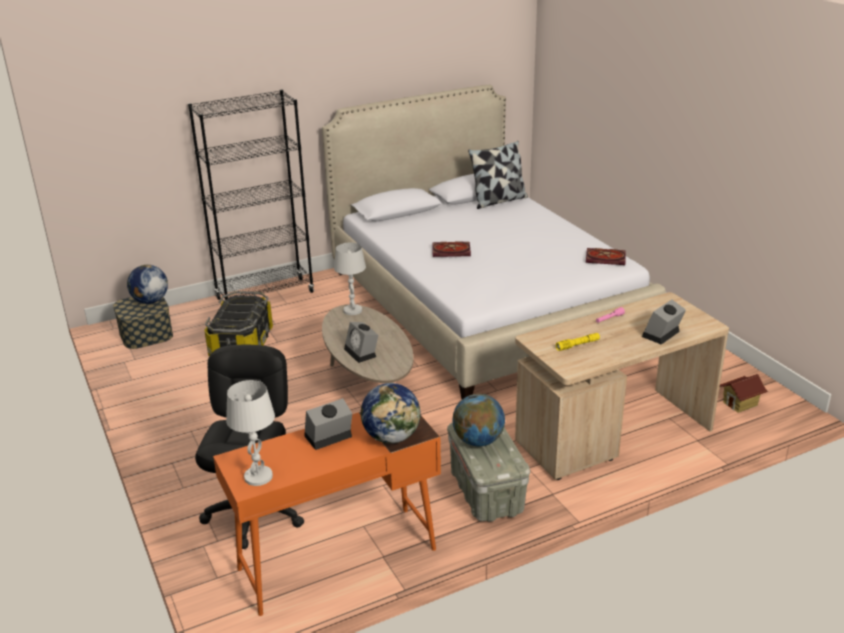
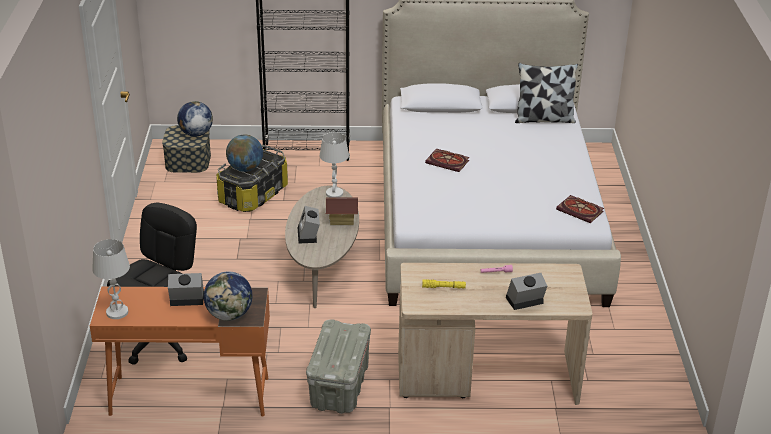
camera: 25 degrees right, 5 degrees up
(478, 441) = (335, 341): globe -> globe (245, 168)
(740, 404) = (630, 390): toy house -> toy house (342, 220)

